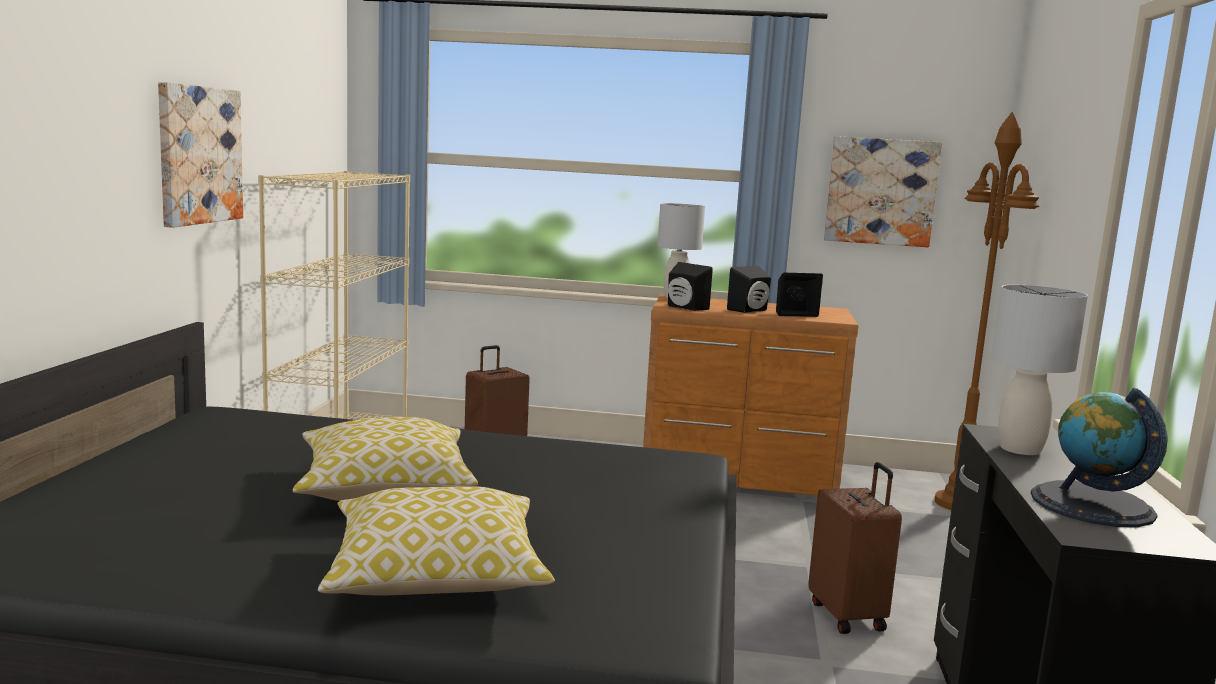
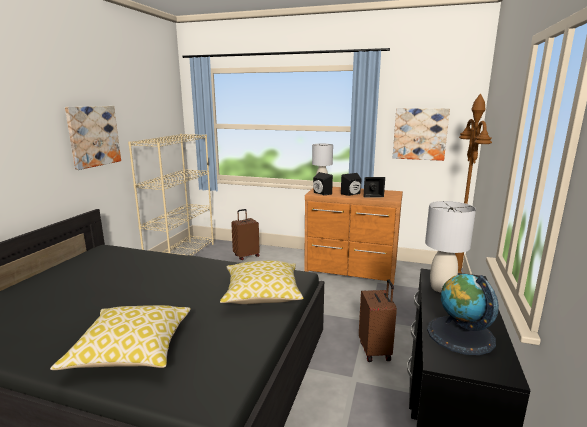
camera: 10 degrees right, 5 degrees up
(384, 487) = (143, 293): pillow -> pillow (262, 294)

